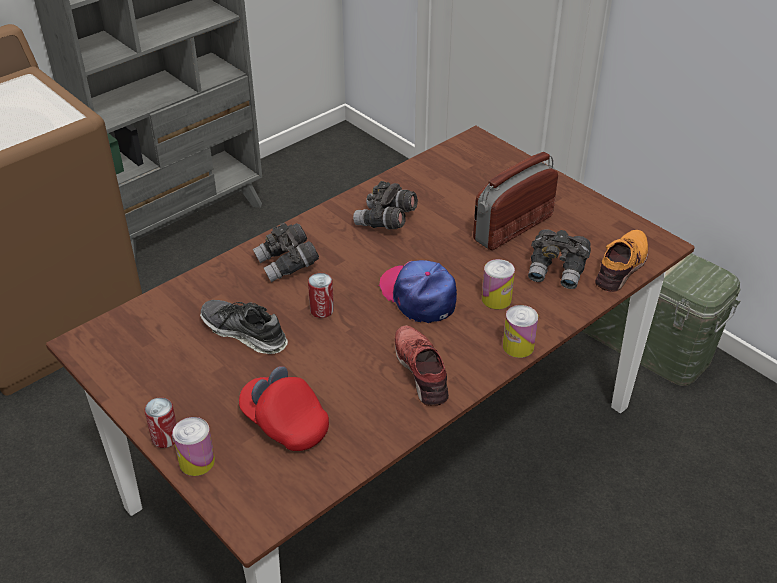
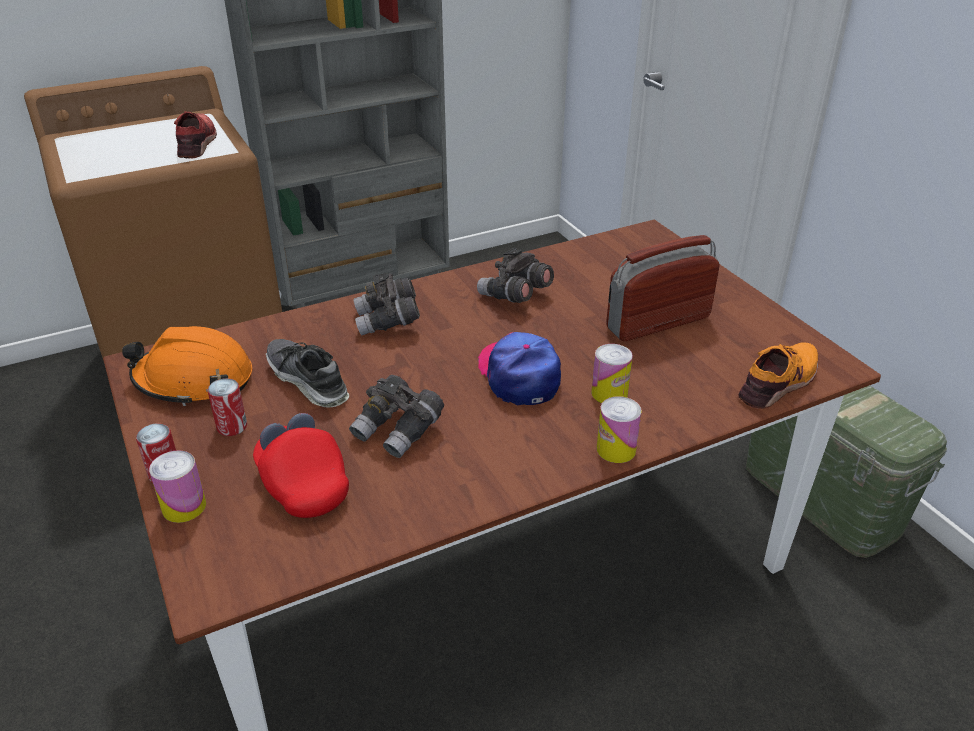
camera: 15 degrees right, 5 degrees down
(143, 350) = (194, 380): none -> orange hard hat
(322, 310) = (403, 372): can -> can (232, 427)
(422, 371) = (488, 456): red shoe -> red shoe (197, 143)
(557, 270) = (696, 374): grey binoculars -> grey binoculars (398, 431)

